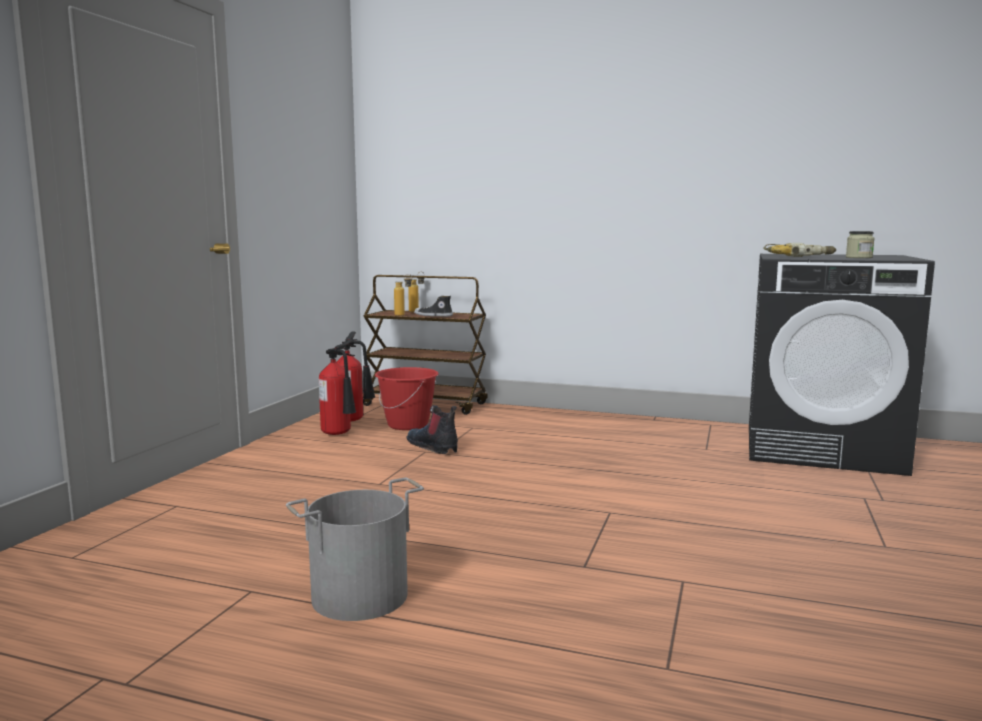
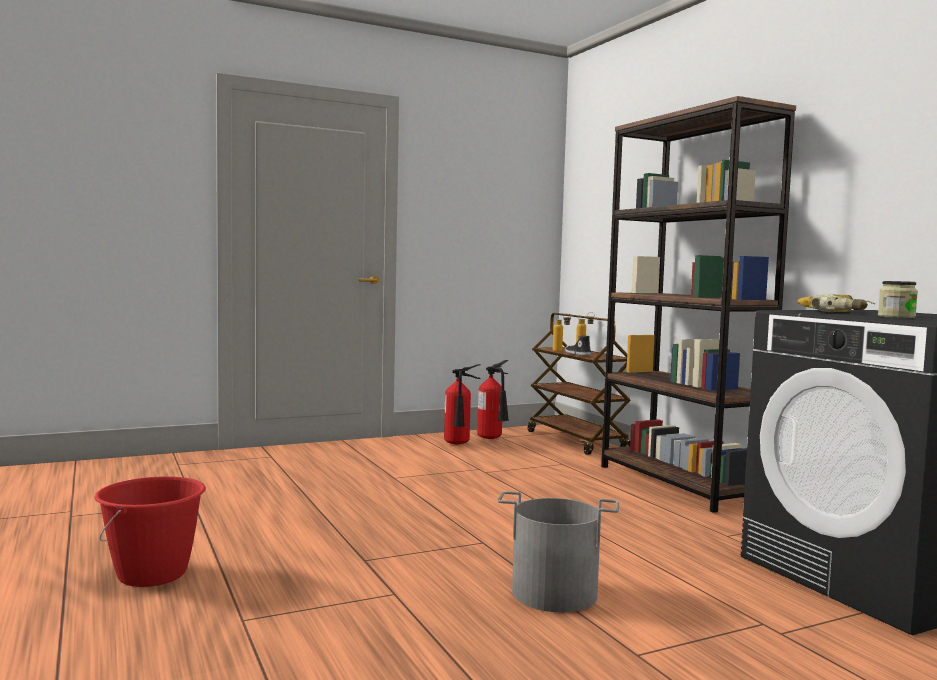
camera: 45 degrees right, 5 degrees down
(360, 596) = (223, 524): grey bucket -> grey bucket (554, 594)
(408, 425) = (520, 450): red bucket -> red bucket (153, 574)
(433, 447) = (493, 468): boot -> none
(585, 420) = (679, 484): none -> brown bookcase

